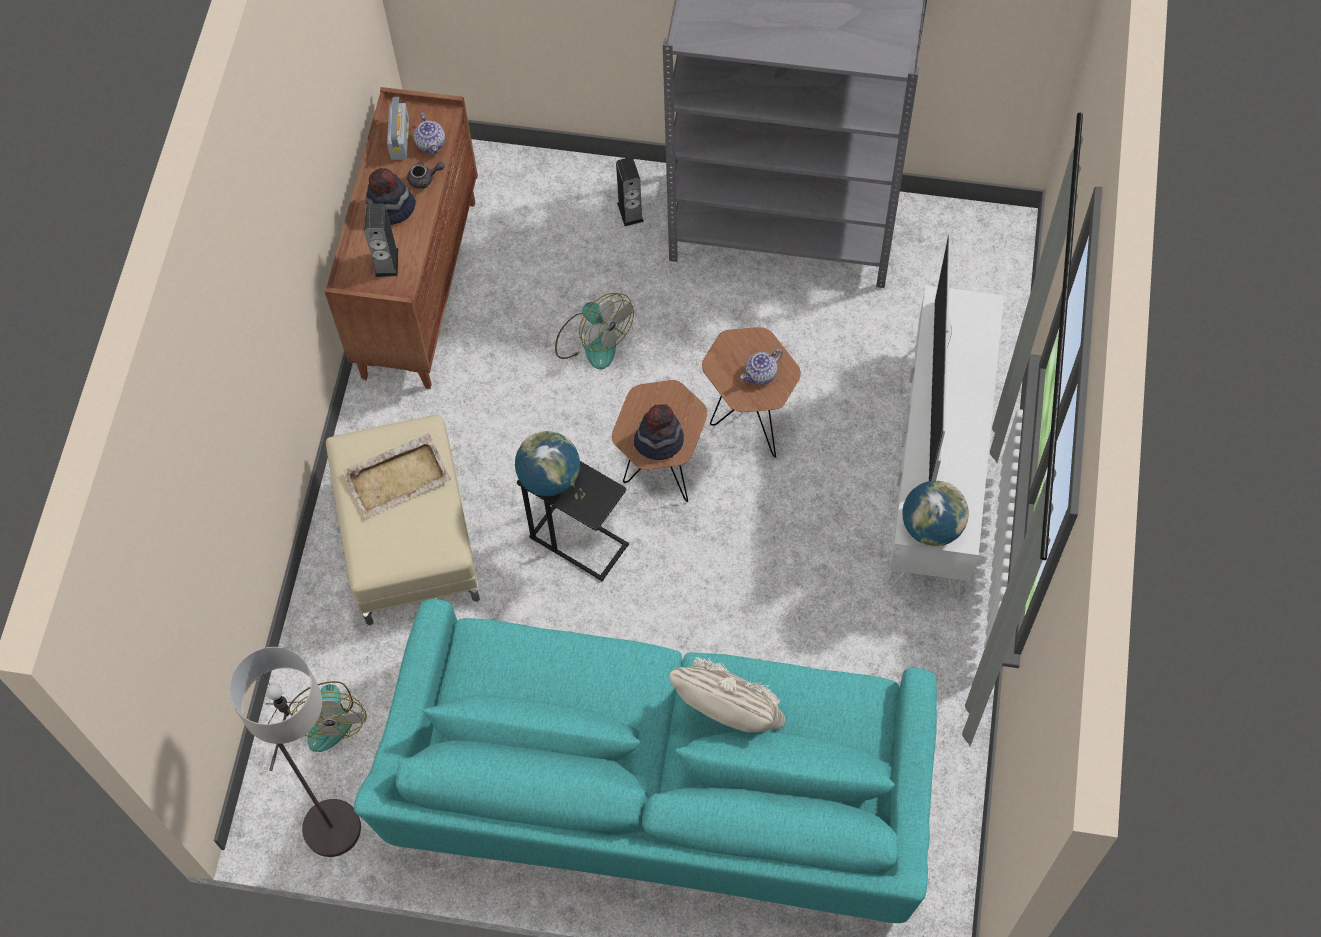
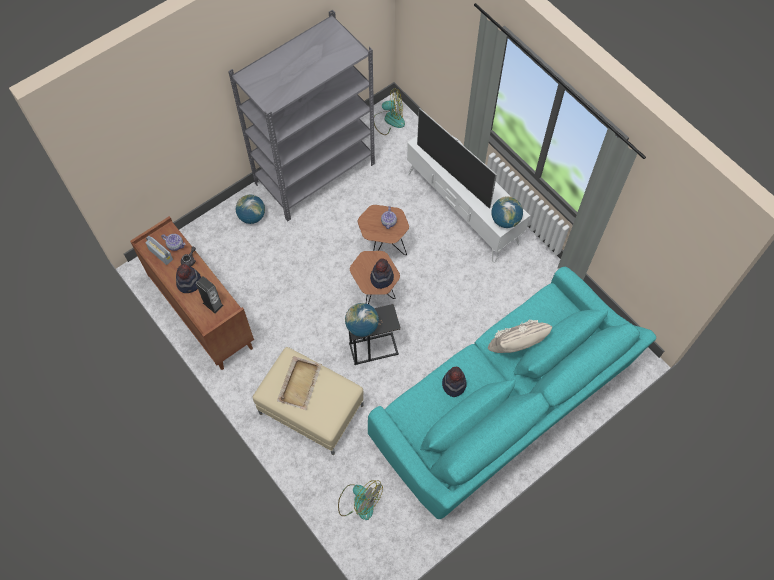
camera: 50 degrees left, 0 degrees up
(336, 811) = (402, 531): grey floor lamp -> none
(581, 677) = (453, 384): none -> hat
(592, 340) = (293, 274): fan -> fan (389, 120)
(630, 212) = (252, 216): speaker -> globe

